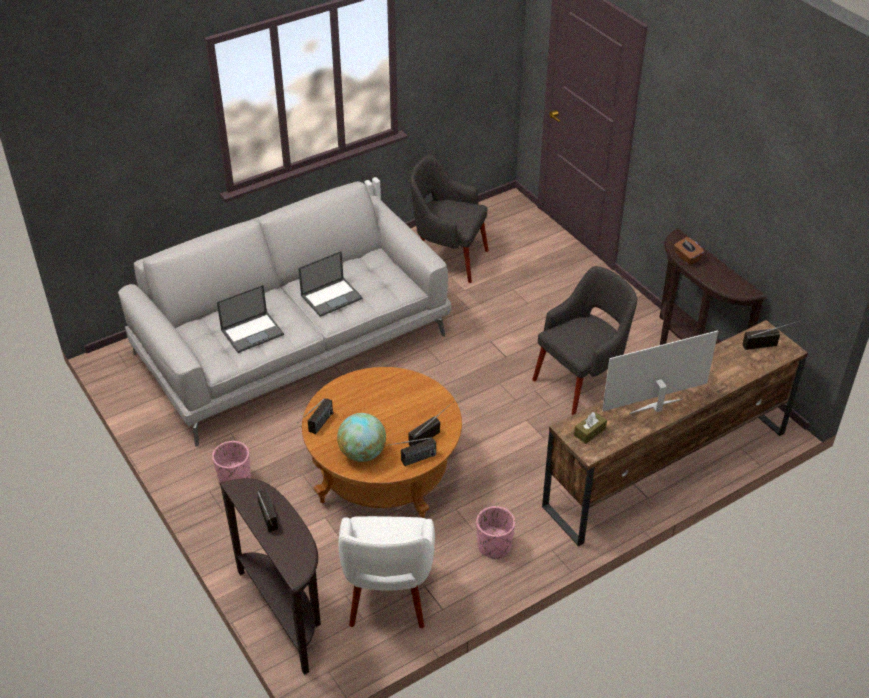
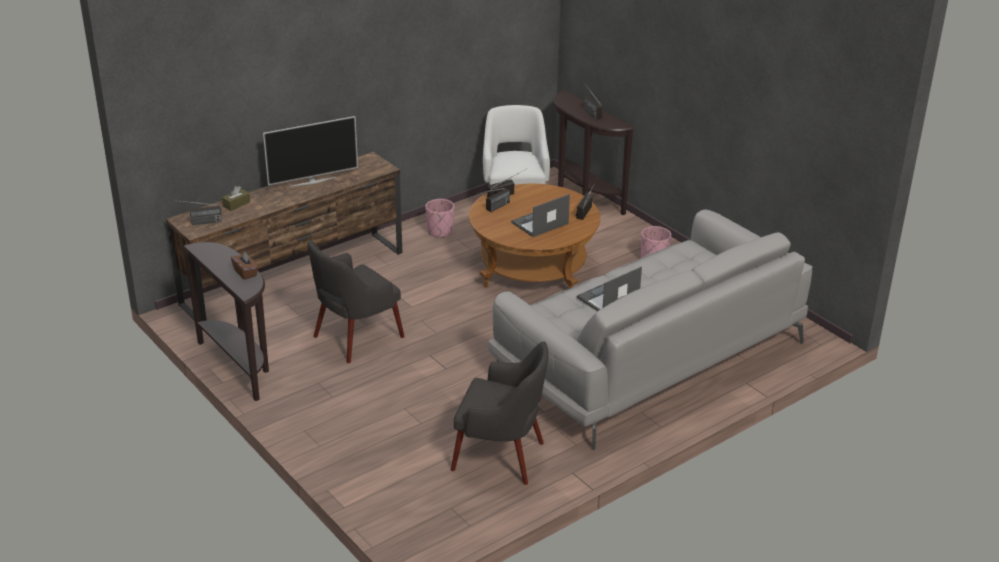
camera: 175 degrees right, 10 degrees down
(253, 332) = (671, 267): laptop -> laptop (539, 223)
(362, 453) = (544, 196): globe -> none
(589, 432) = (369, 167): brown tissue box -> brown tissue box (236, 204)

